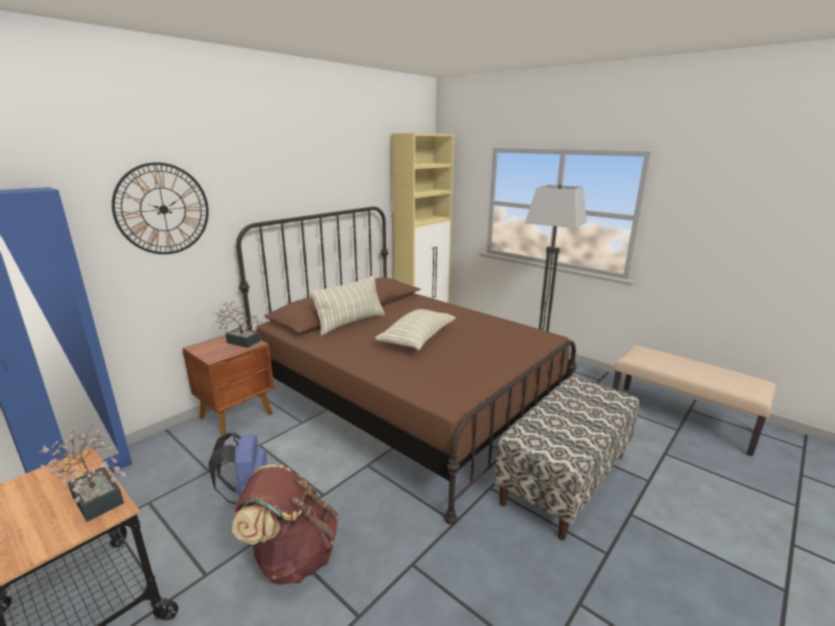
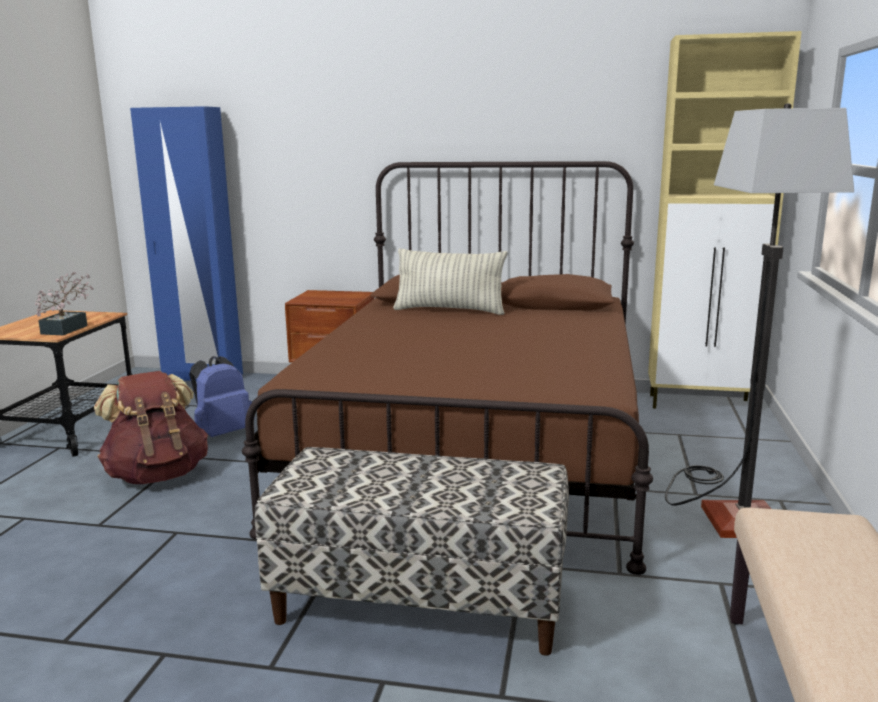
camera: 60 degrees right, 5 degrees down
(163, 209) = (311, 136): wall clock -> none
(241, 341) = (347, 297): potted plant -> none
(417, 339) = (453, 339): pillow -> none

